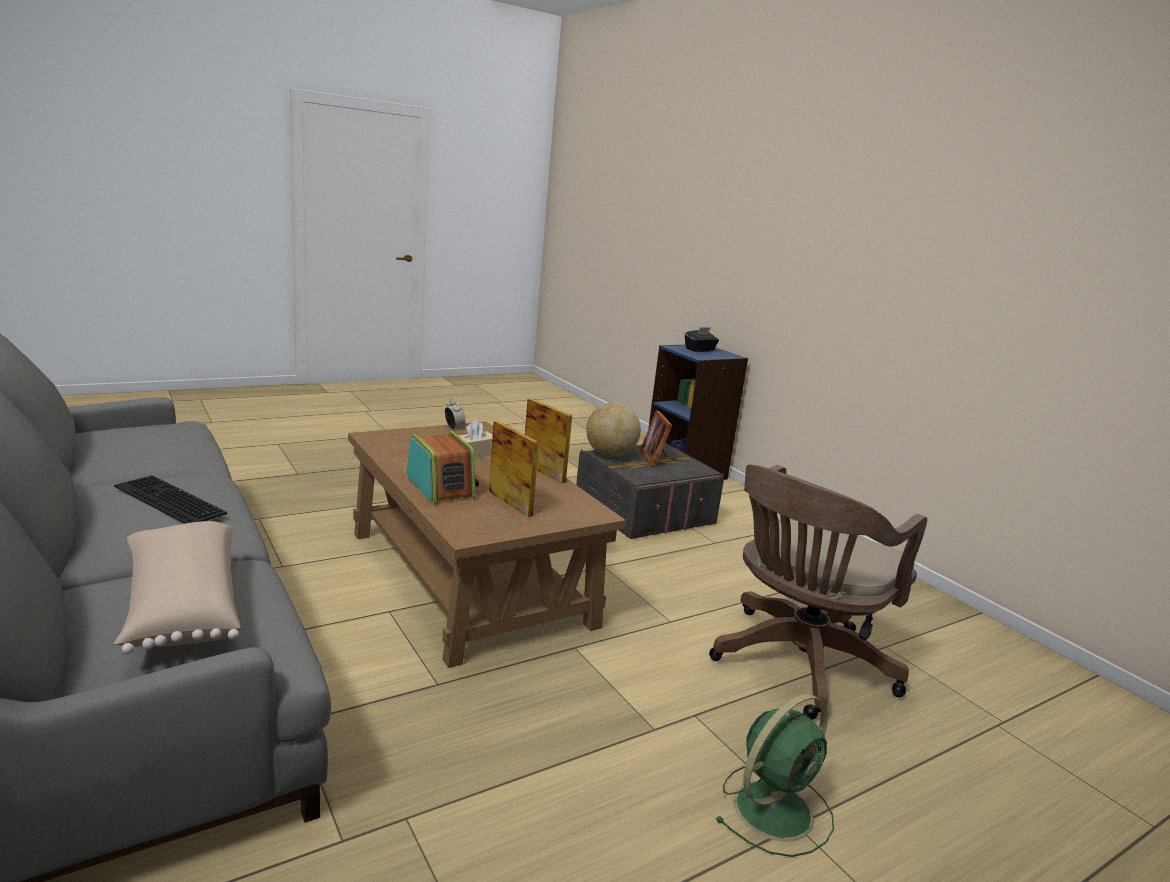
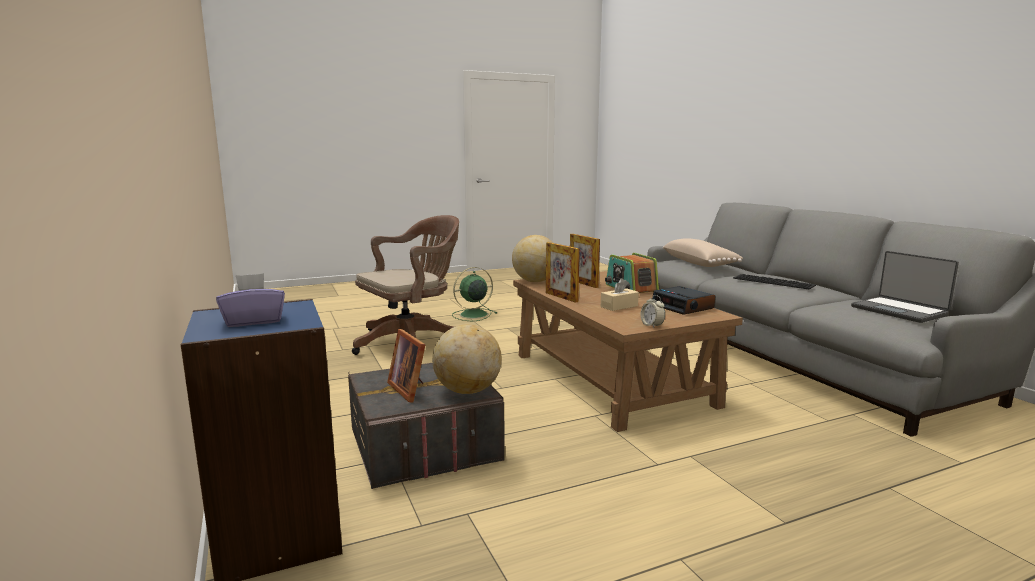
camera: 170 degrees left, 5 degrees down
(125, 438) = (899, 311): none -> laptop
(397, 449) = (683, 307): none -> alarm clock
(588, 512) = (535, 281): none -> globe
(655, 458) = (410, 389): picture frame -> picture frame turned 150 degrees clockwise
(700, 350) = (254, 321): black tissue box -> purple tissue box

